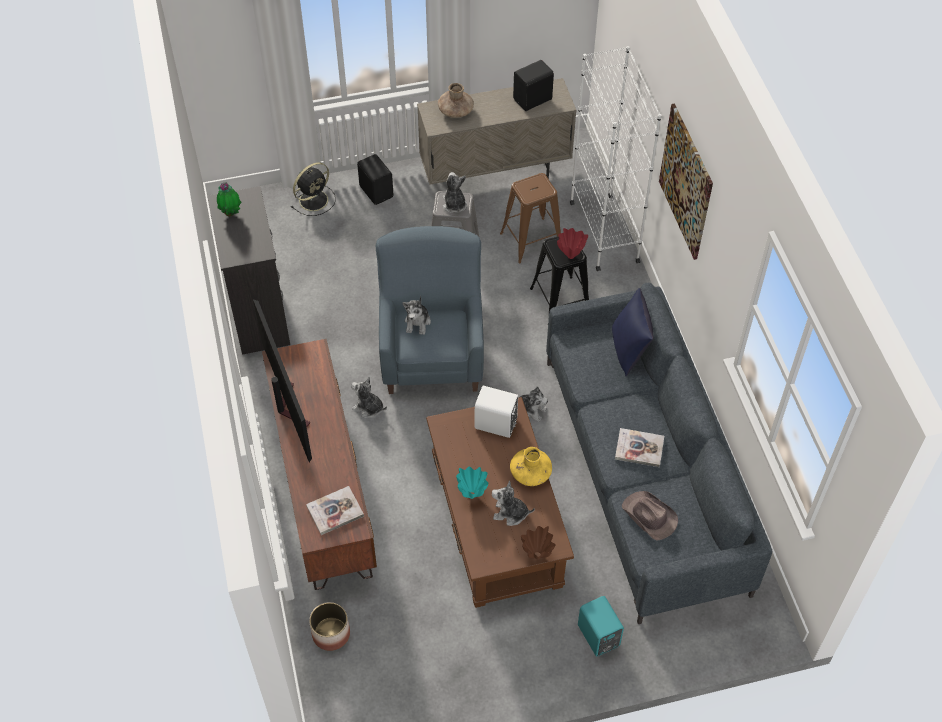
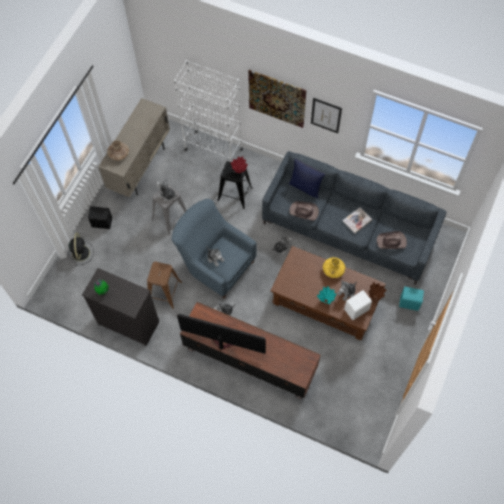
camera: 50 degrees left, 10 degrees up
(330, 634) = (328, 407): planter -> none
(335, 511) = (294, 360): book -> none
(496, 425) = (298, 266): white speaker -> white speaker (357, 310)
(531, 240) = (191, 180): brown stool -> brown stool (164, 292)
(533, 100) = (143, 119): black speaker -> none
(588, 374) = (304, 212): none -> brown hat
(720, 252) = (326, 115): none -> picture

